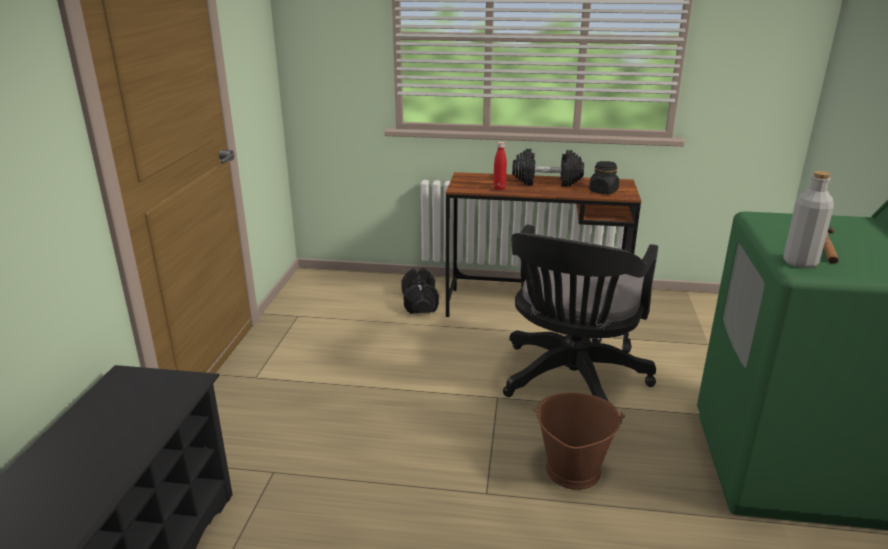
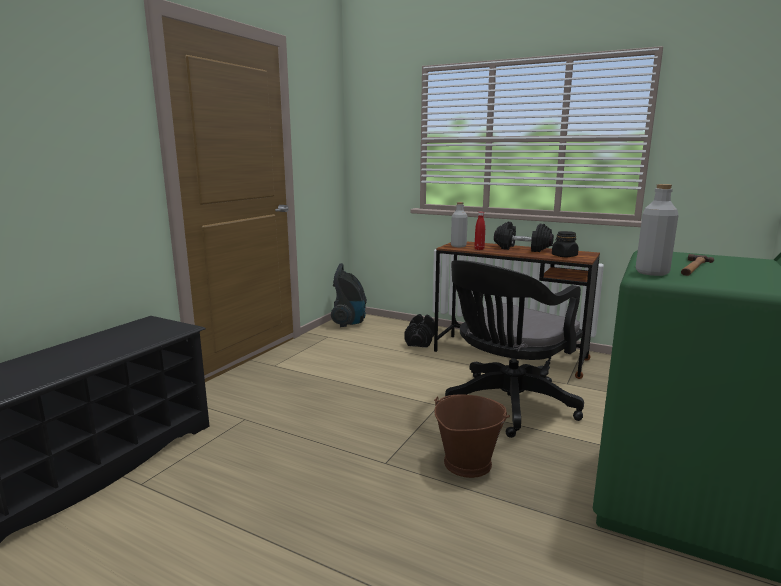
camera: 20 degrees right, 10 degrees down
(311, 286) = (349, 322): none -> vacuum cleaner
(469, 184) = (458, 246): none -> grey bottle

